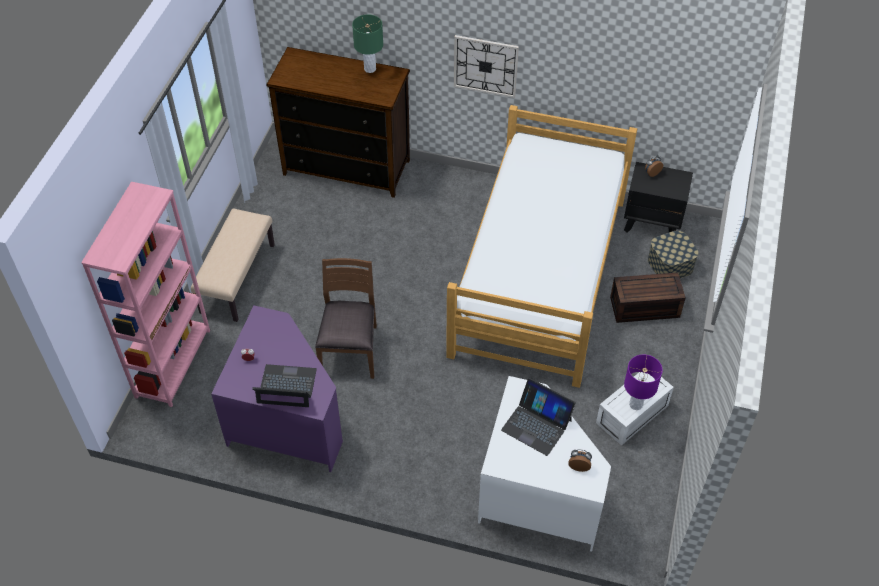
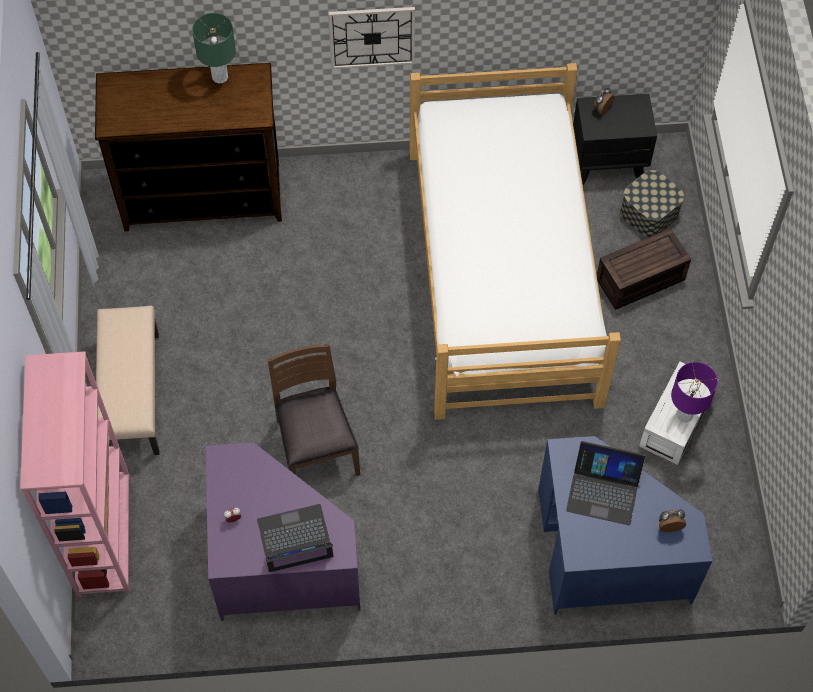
camera: 20 degrees left, 10 degrees up
(536, 494) = (605, 556): white desk -> blue desk

